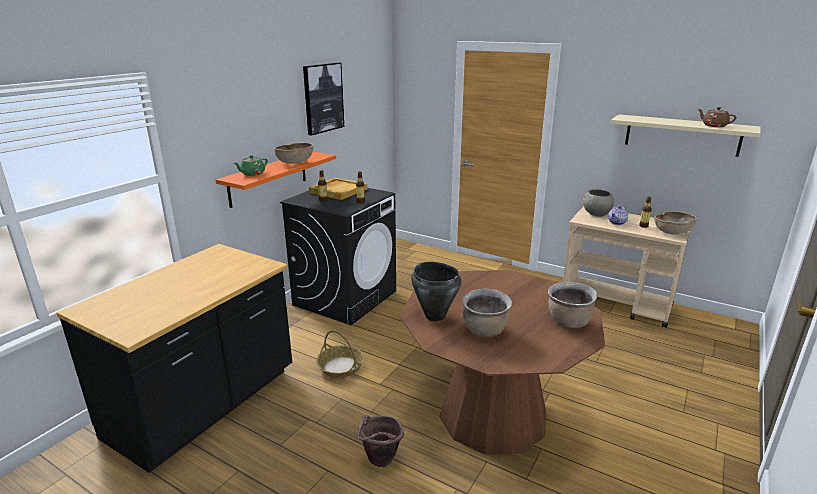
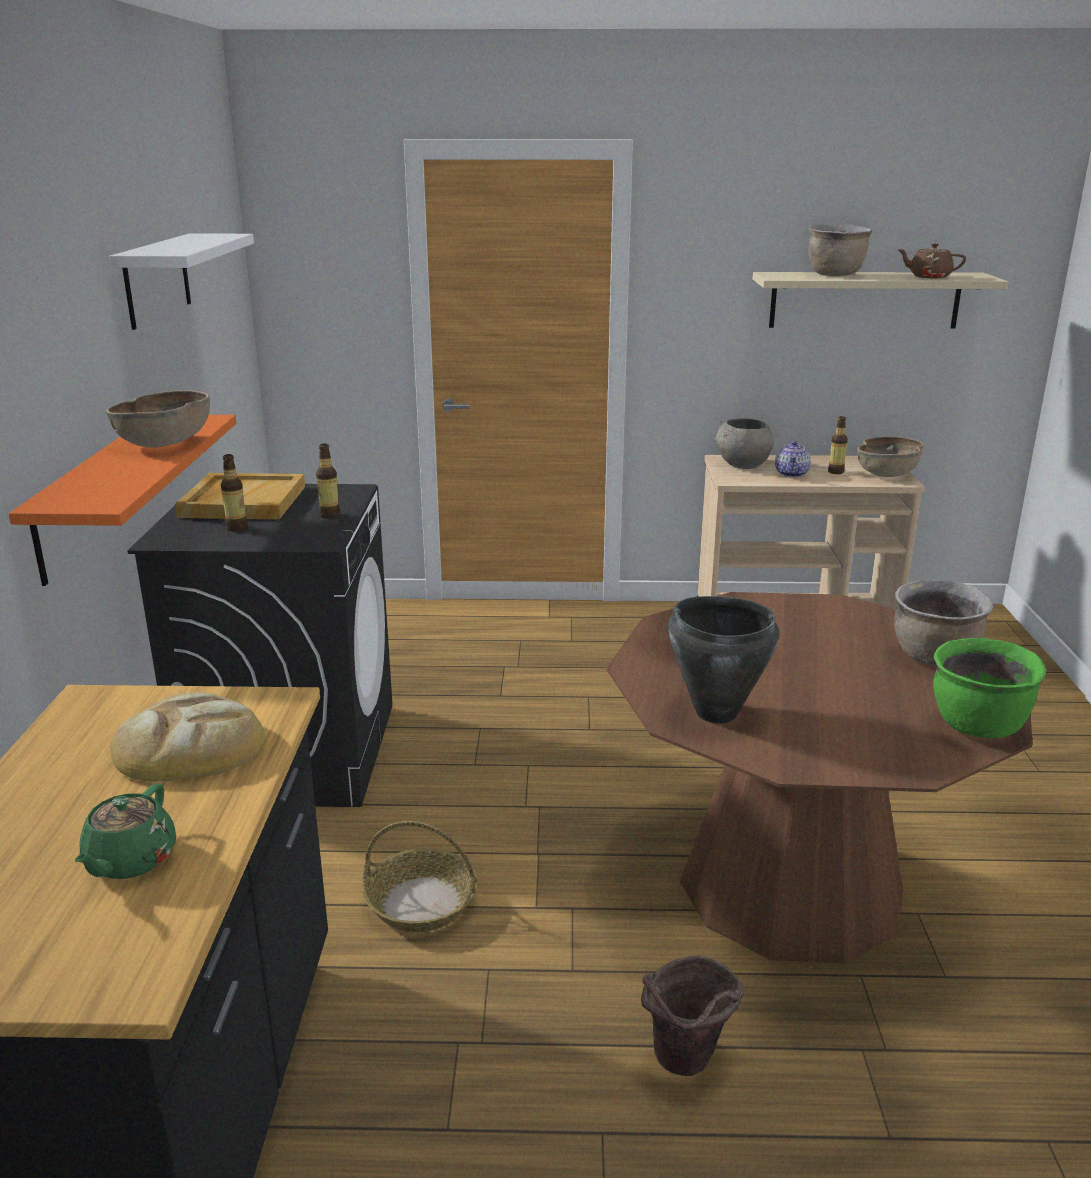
camera: 30 degrees left, 0 degrees up
(226, 272) = (189, 747): none -> bread
(252, 174) = (95, 484): green teapot -> green teapot (129, 861)
(323, 98) = (157, 280): picture -> white shelf
(485, 331) = (833, 713): brown cooking pot -> brown cooking pot (835, 275)
(545, 356) = (977, 726): none -> green cooking pot

